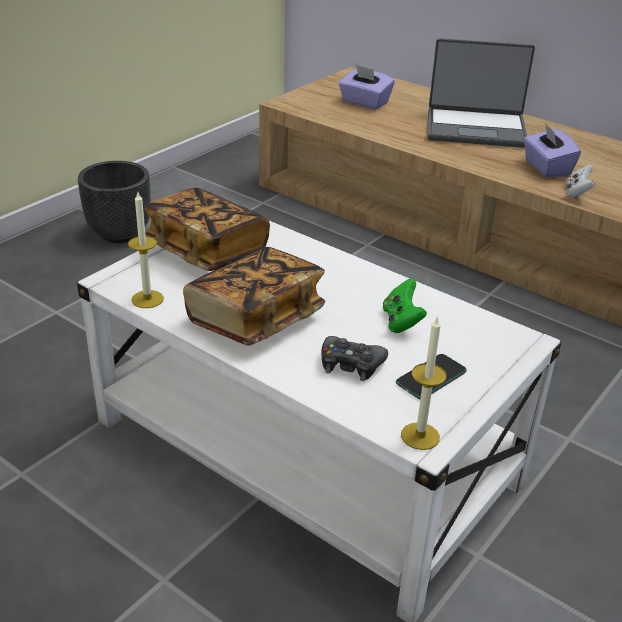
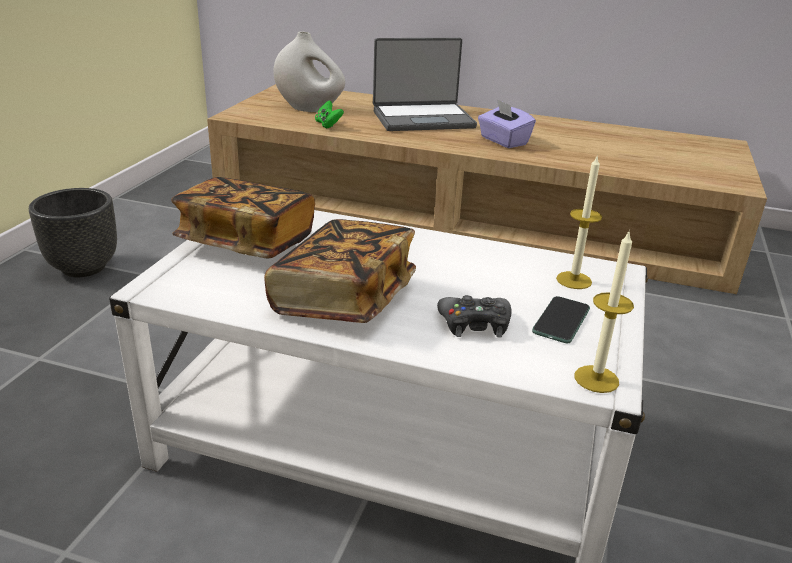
camera: 20 degrees left, 5 degrees down
(147, 299) = (208, 300): candle -> candle (574, 280)
(364, 103) = (309, 109): purple tissue box -> white vase
(401, 321) = (493, 275): green game controller -> green game controller (328, 125)
(576, 193) = (542, 156): white game controller -> none

